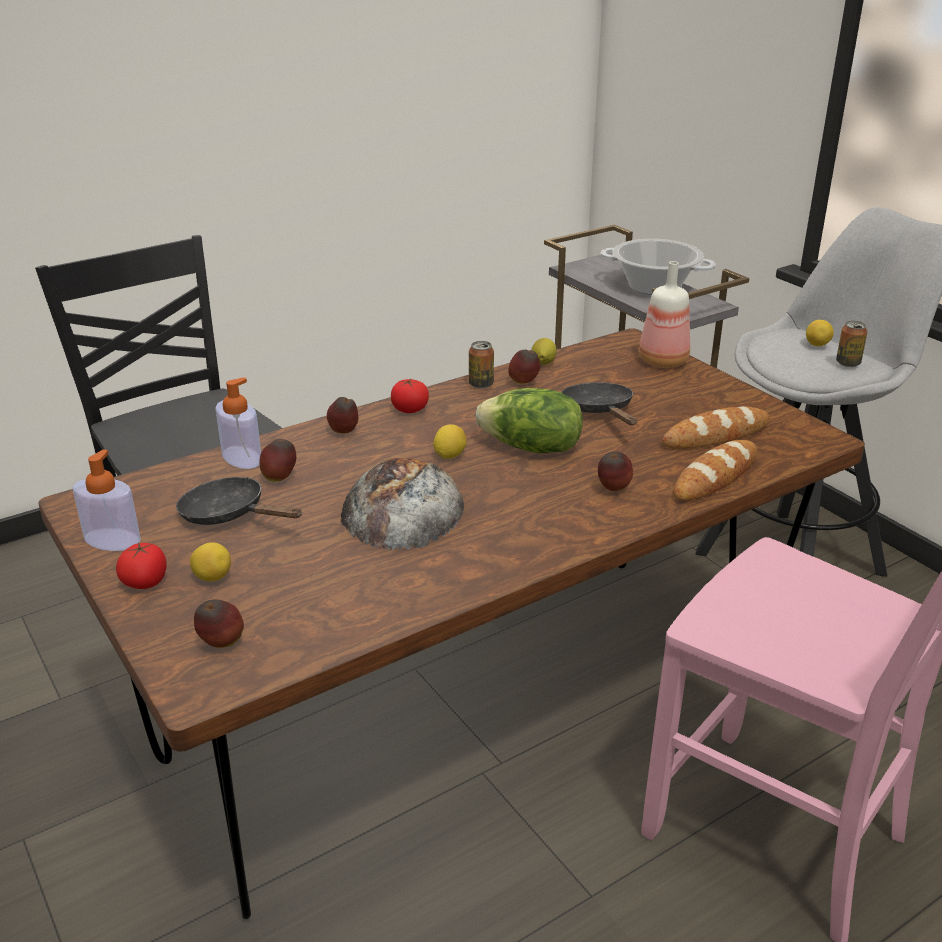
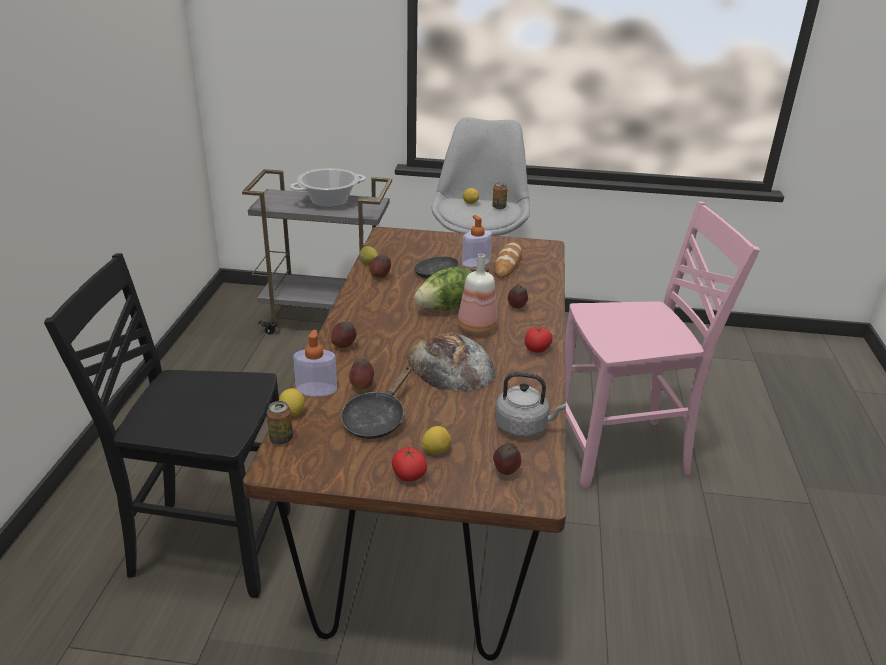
camera: 50 degrees left, 0 degrees up
(112, 540) = (342, 470): soap dispenser -> soap dispenser (476, 262)
(229, 514) = (376, 419): black frying pan -> black frying pan turned 45 degrees counterclockwise
(337, 615) = (524, 427): none -> grey kettle
(410, 409) = (352, 318): tomato -> tomato (537, 349)
(449, 455) = (420, 330): lemon -> lemon (292, 412)
(481, 384) = (361, 288): can -> can (281, 439)
(661, 361) = (420, 238): bottle -> bottle (475, 329)
(715, 476) = (541, 282): bread -> none

